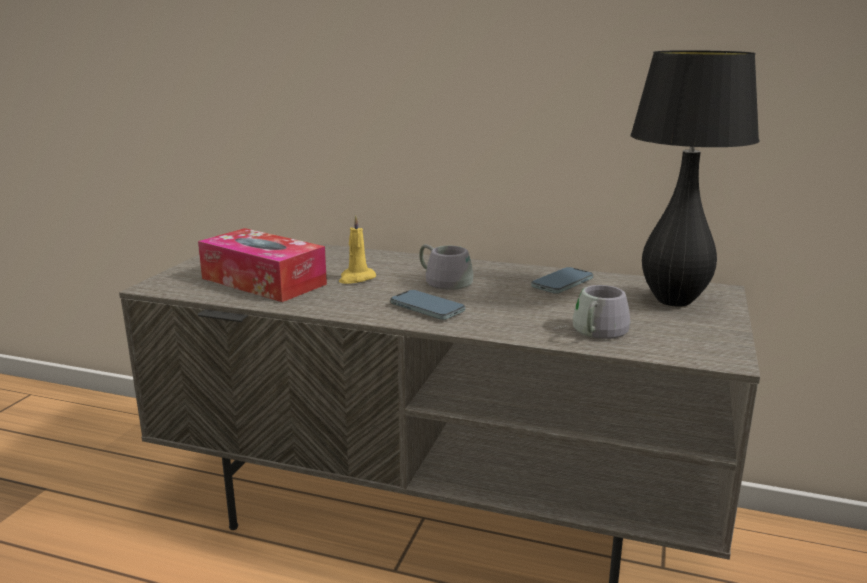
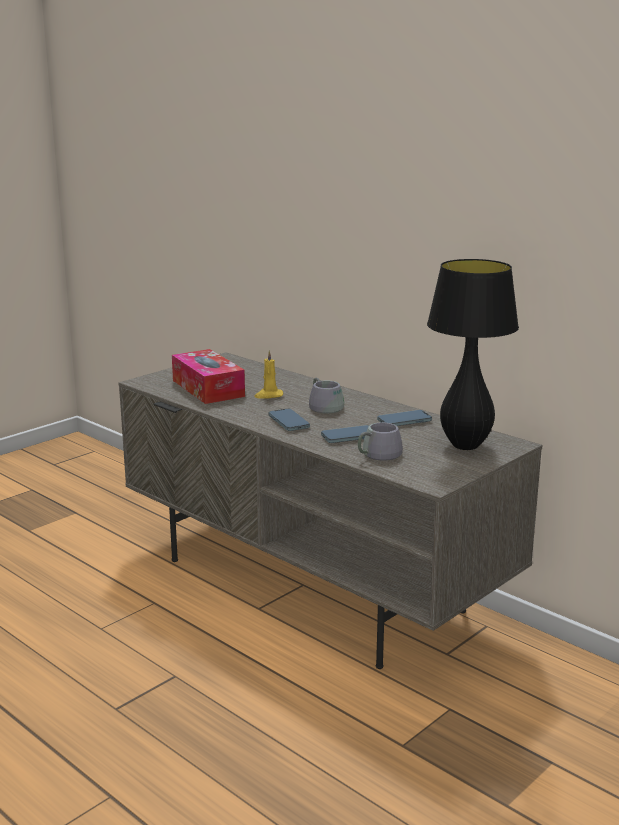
camera: 25 degrees right, 0 degrees up
(528, 314) = (349, 437): none -> phone

